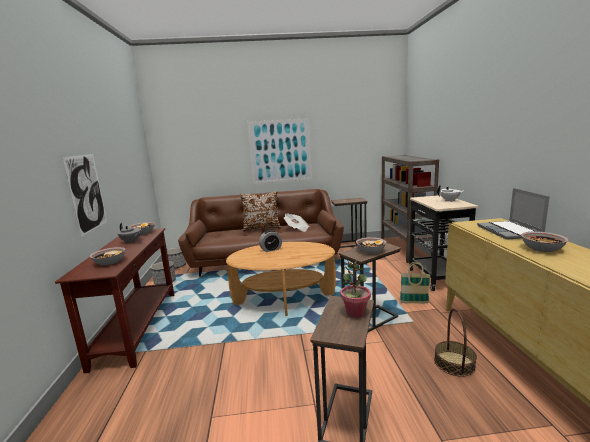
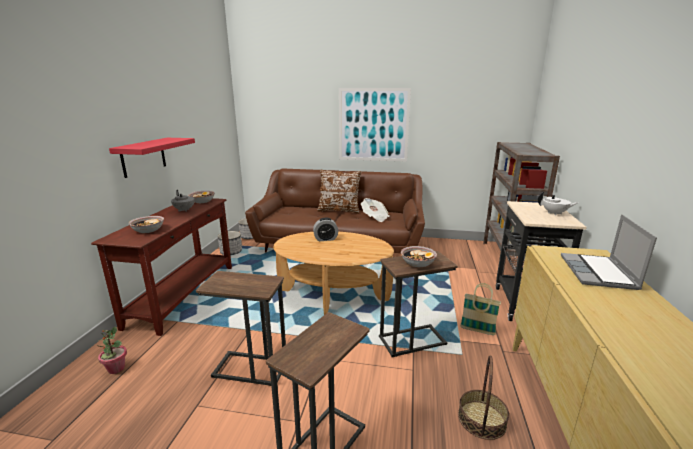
camera: 15 degrees right, 5 degrees up
(87, 193) = (143, 157): picture -> red shelf
(349, 244) = (442, 242): brown side table -> brown side table (251, 368)
(355, 313) = (336, 340): potted plant -> potted plant (116, 369)
(542, 249) = (619, 309): bowl -> none

